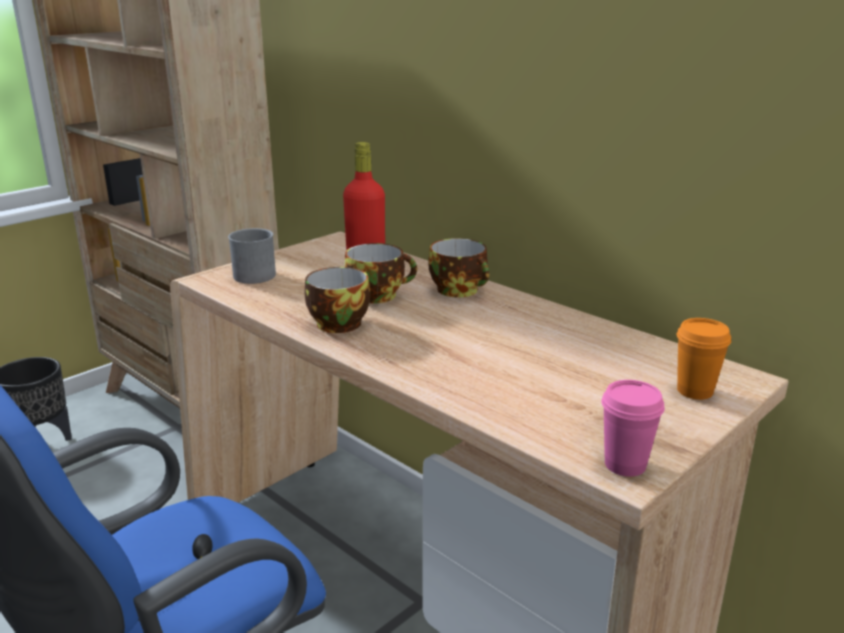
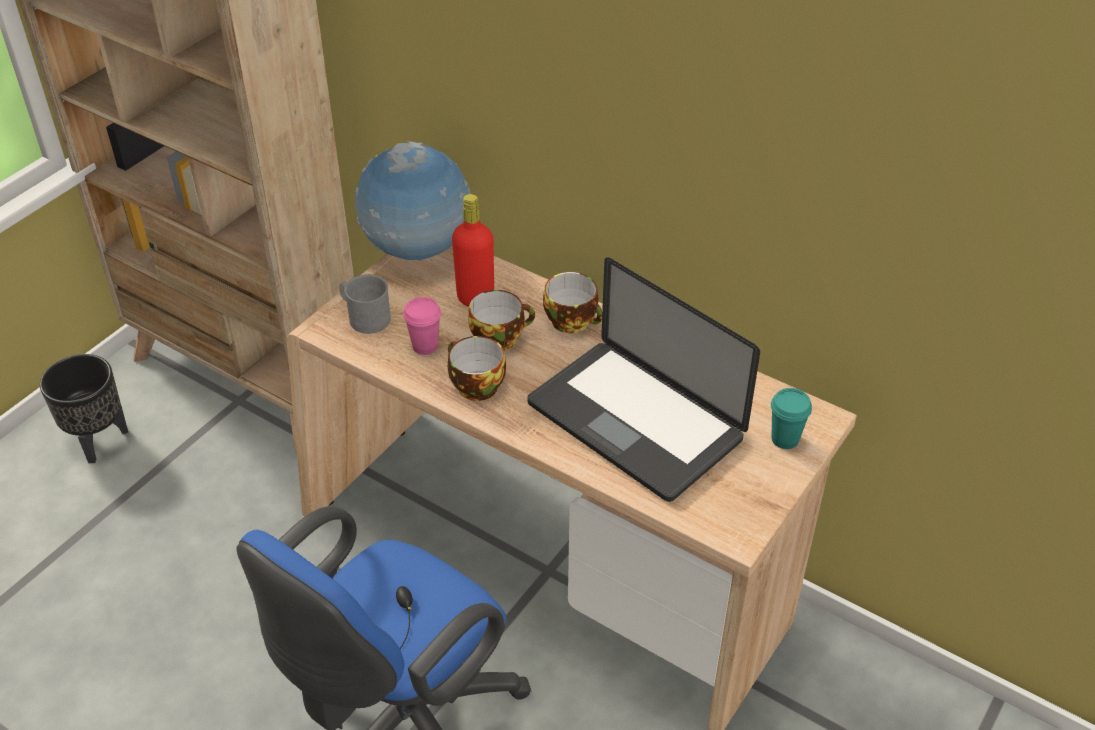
camera: 10 degrees left, 20 degrees up
(324, 243) = (417, 252): none -> globe
(507, 362) = (634, 421): none -> laptop
(625, 465) = (737, 527): pink cup -> pink cup (425, 346)
(695, 391) = (785, 439): orange cup -> turquoise cup

